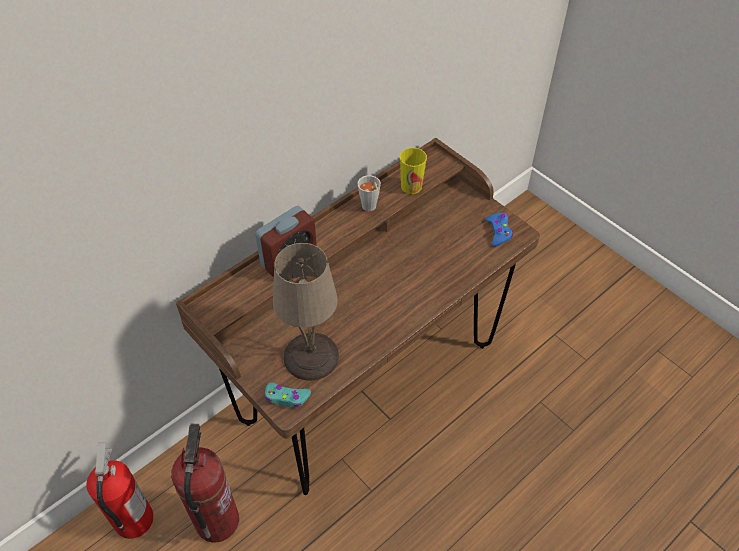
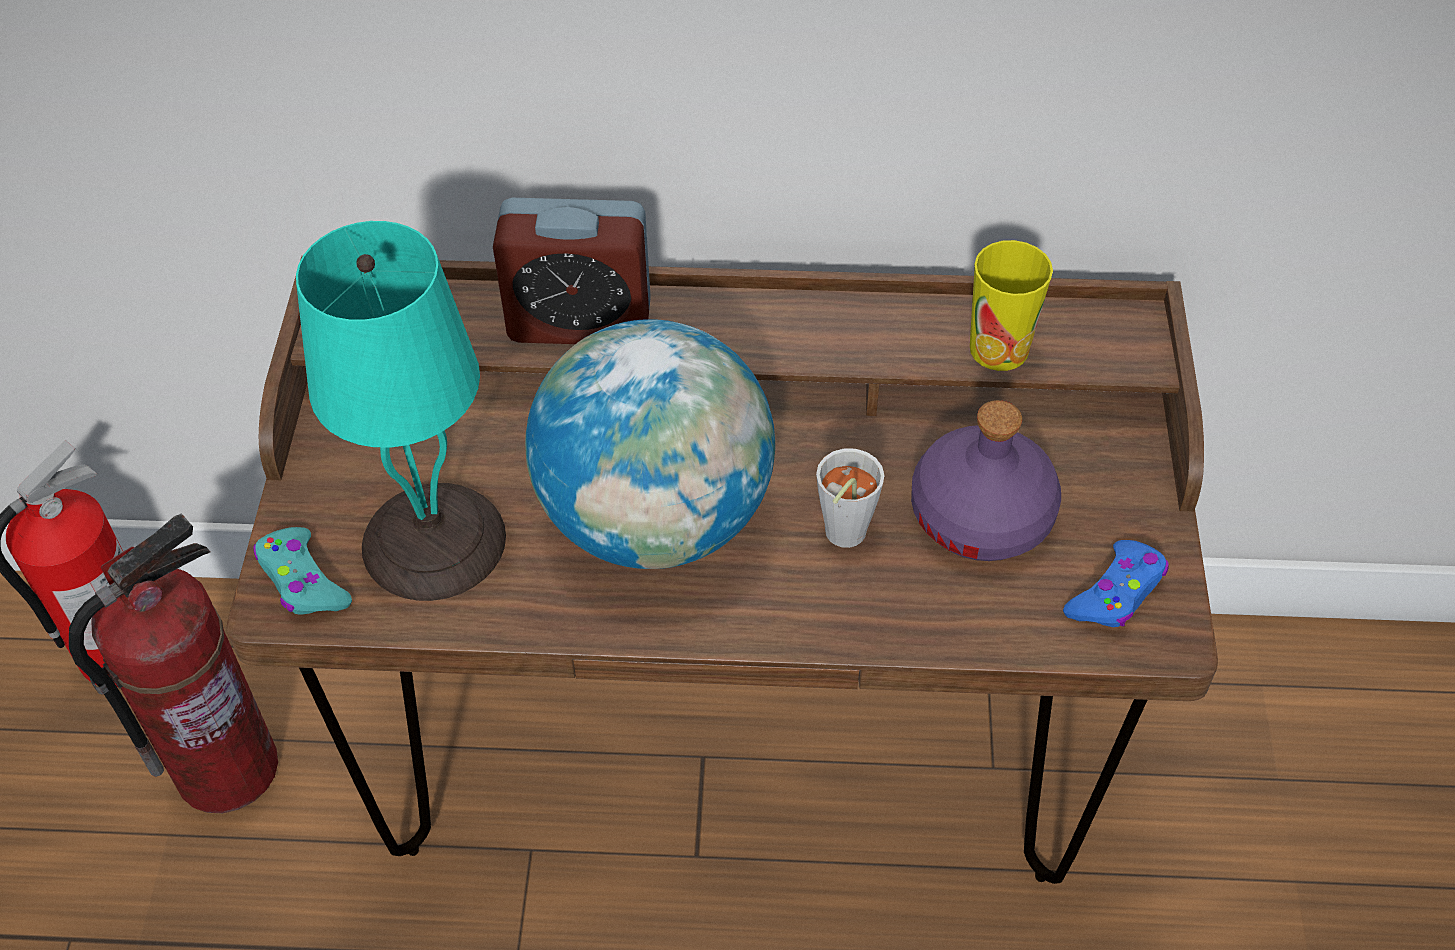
camera: 45 degrees right, 0 degrees up
(311, 357) = (432, 544): beige table lamp -> turquoise table lamp
(365, 301) = (656, 519): none -> globe
(369, 208) = (855, 333): grey cup -> grey cup (840, 538)
(446, 236) = (982, 515): none -> purple bottle

